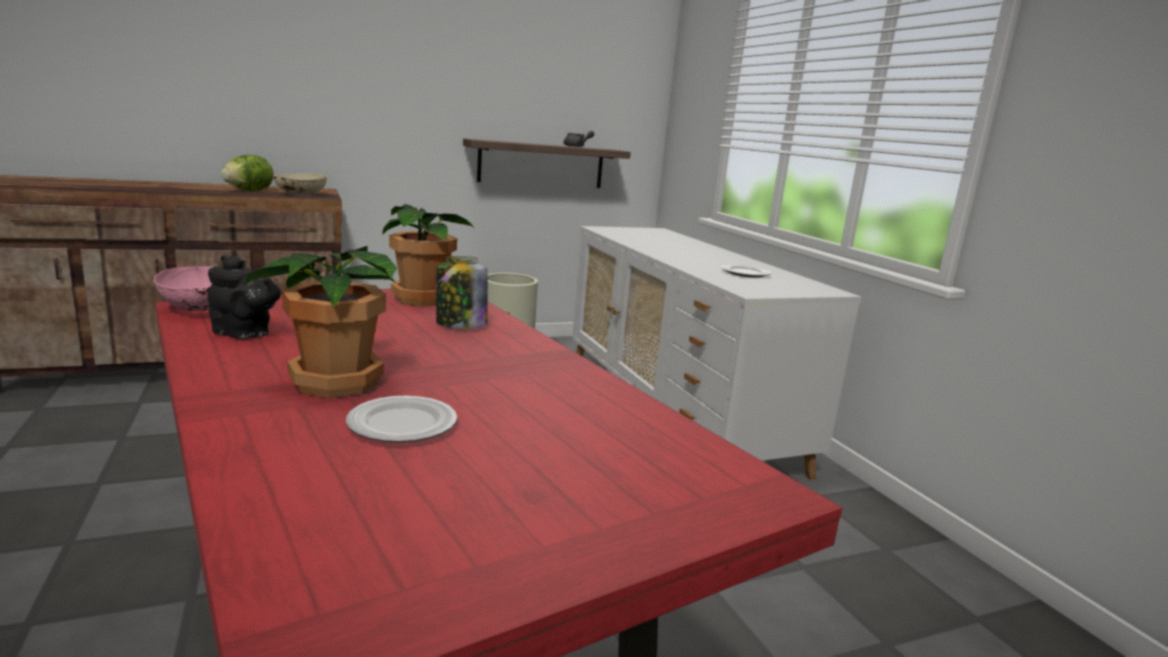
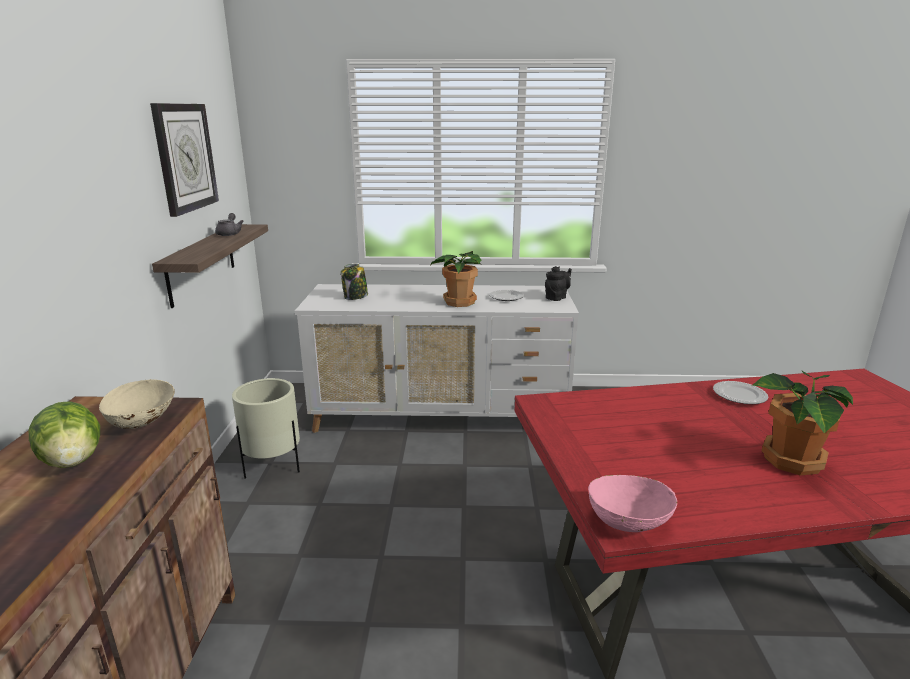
camera: 65 degrees left, 5 degrees up
(245, 334) = (700, 496): black teapot -> black teapot (557, 298)
(402, 424) = (845, 444): plate -> plate (738, 395)
(424, 299) = (569, 414): potted plant -> potted plant (458, 302)
(460, 325) = (642, 408): jar -> jar (355, 297)
(548, 69) = (185, 157): none -> wall clock

